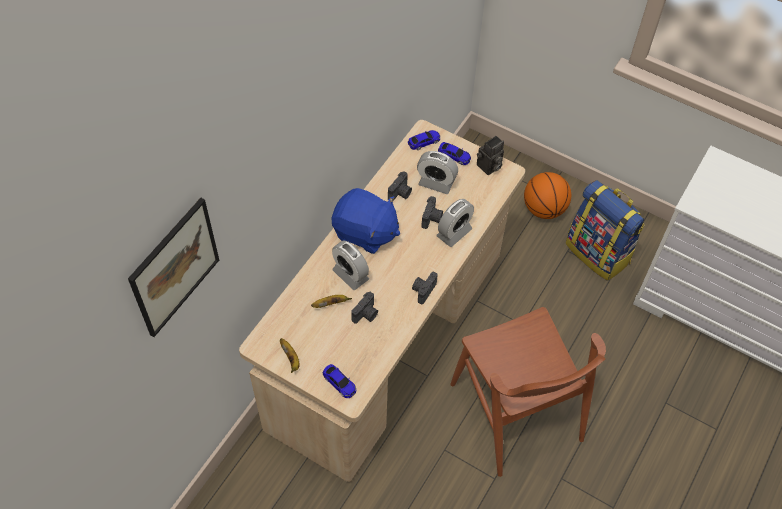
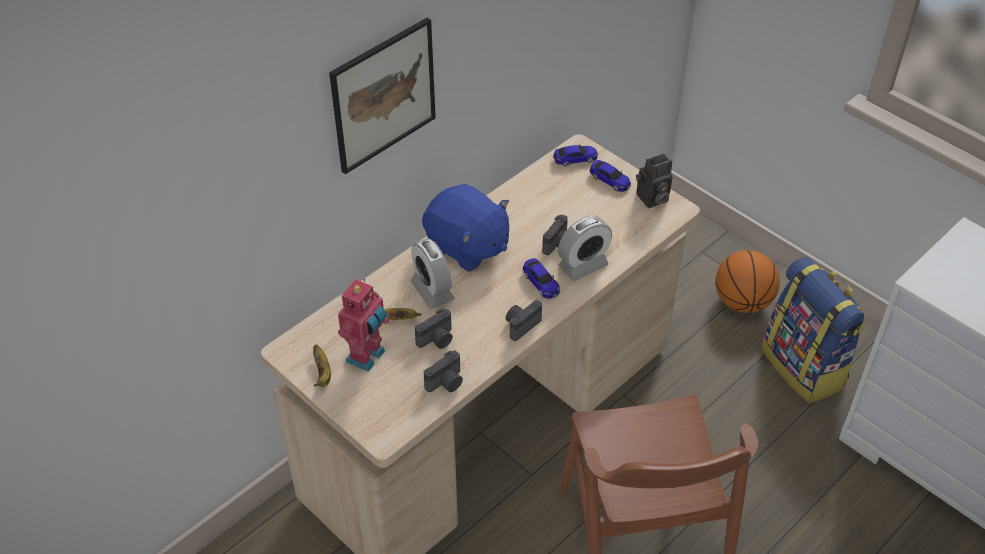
camera: 15 degrees right, 10 degrees down
(174, 267) = (157, 174): picture -> picture (383, 95)
(320, 338) = (367, 357): none -> toy robot
(339, 383) = (375, 414): toy car -> toy car (541, 283)
(400, 193) = (527, 210): camera -> camera (446, 383)
(436, 183) = (577, 206): alarm clock -> none

